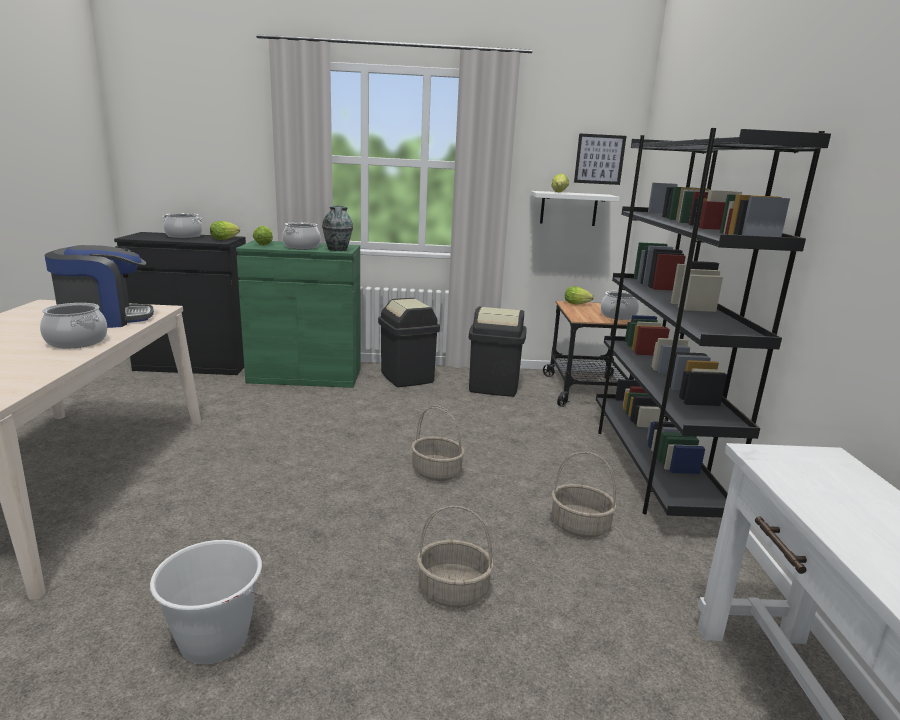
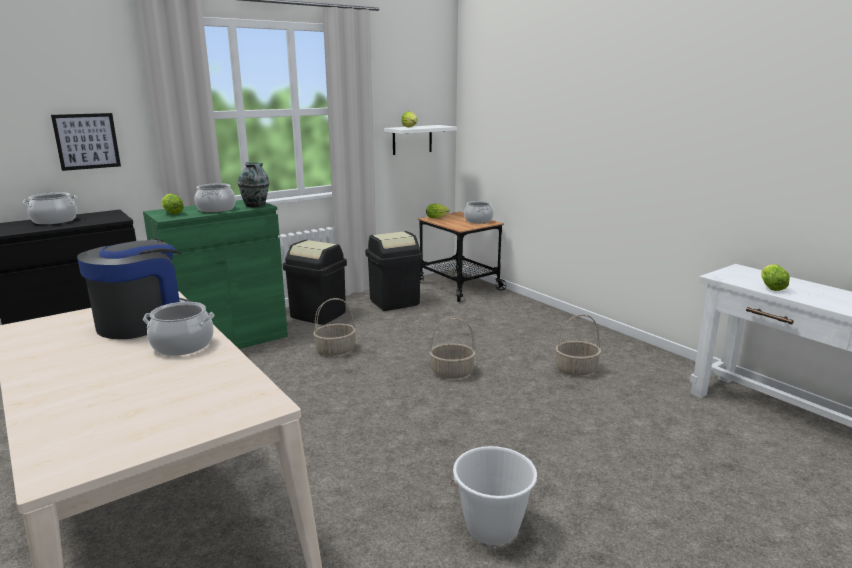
camera: 35 degrees left, 0 degrees up
(226, 239) = (113, 215): lettuce -> lettuce (770, 287)
(452, 591) = (570, 433): basket -> basket (335, 350)
(599, 159) = (429, 97): picture -> picture (87, 141)
(650, 470) = (564, 323): black bookcase -> none

